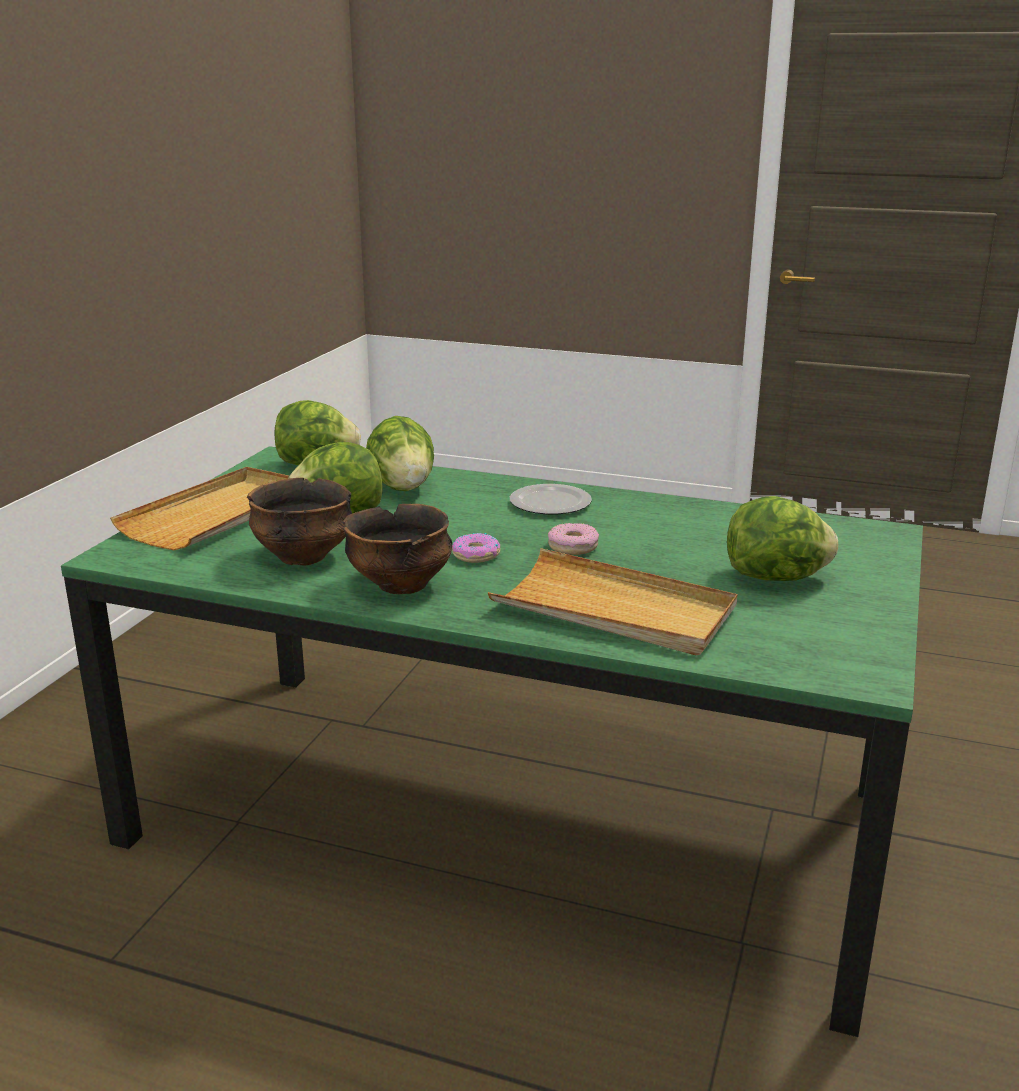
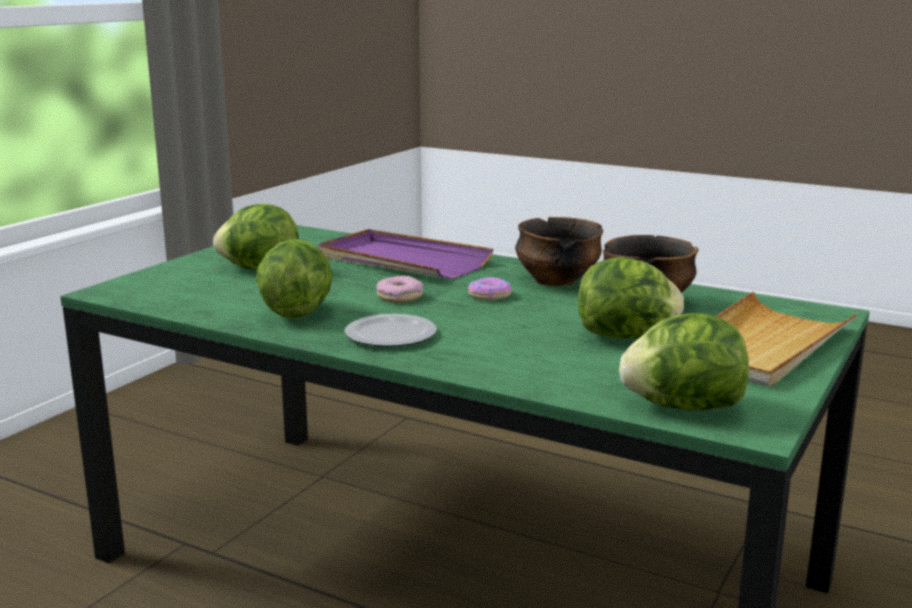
camera: 170 degrees left, 5 degrees down
(403, 487) = (556, 365): lettuce -> lettuce (296, 312)
(614, 610) = (402, 260): beige tray -> purple tray

